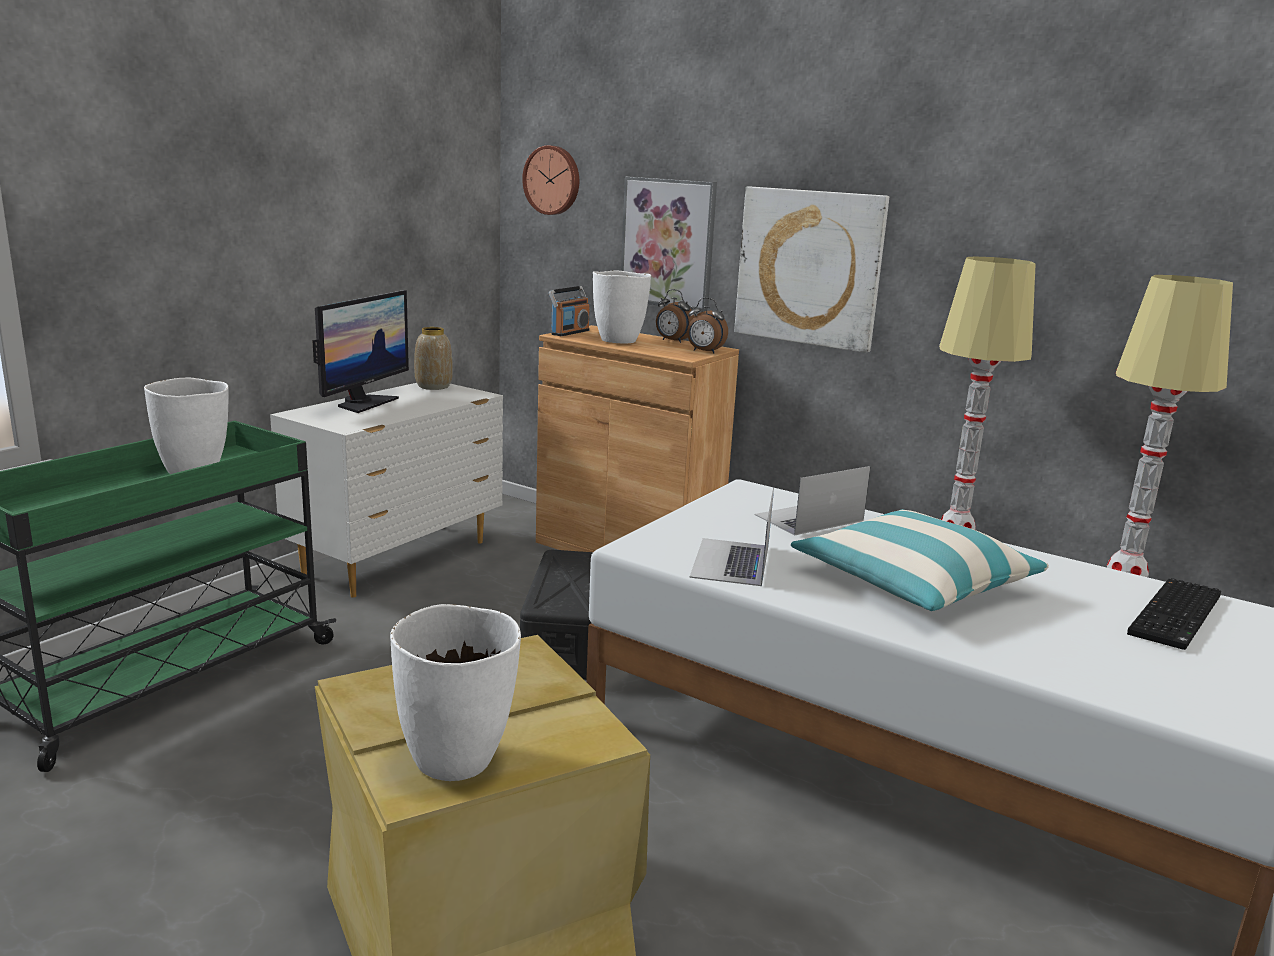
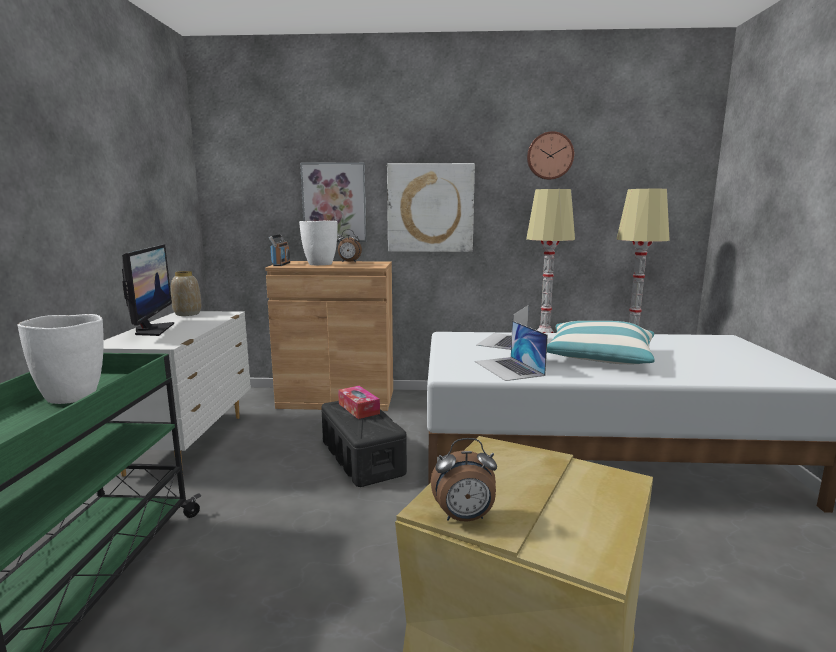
camera: 30 degrees left, 5 degrees down
(456, 759) = (580, 528): white vase -> none
(553, 180) = (241, 169): wall clock -> wall clock (549, 156)
(581, 569) = (359, 408): none -> tissue box
(704, 352) = (379, 263): alarm clock -> alarm clock (464, 518)
(1178, 616) = (706, 345): keyboard -> none

